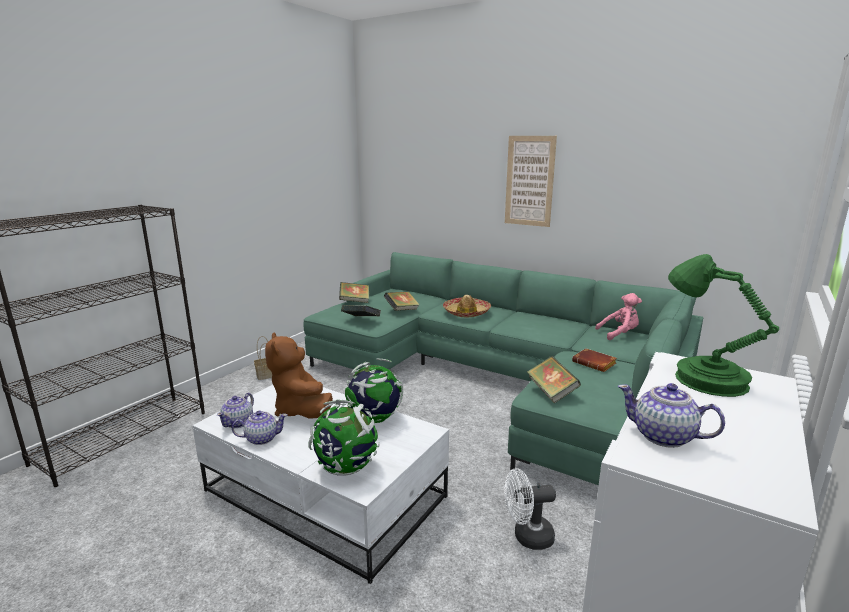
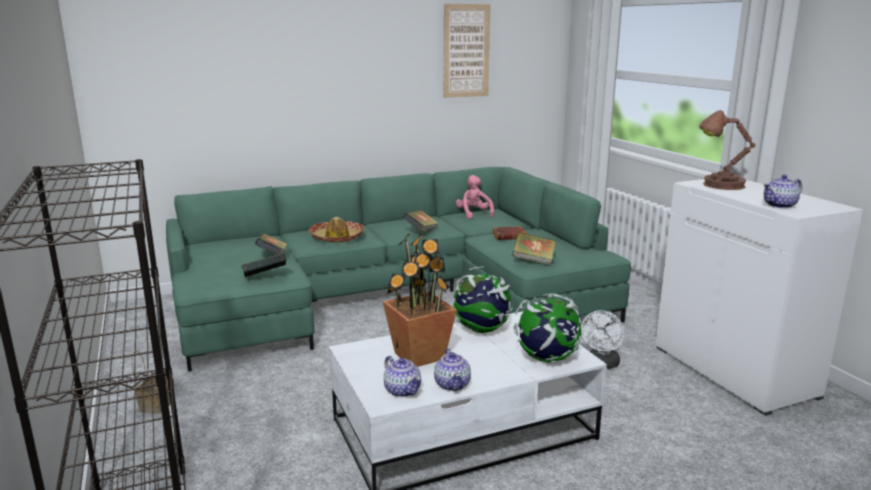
camera: 55 degrees left, 0 degrees up
(261, 438) = (452, 384): teapot -> teapot turned 150 degrees clockwise
(301, 410) = (420, 355): brown plush toy -> potted plant
(354, 301) = (196, 267): book -> book (421, 232)
(529, 181) = (344, 83): picture -> picture (466, 51)
(619, 334) = (474, 215): pink plush toy -> pink plush toy turned 45 degrees counterclockwise
(704, 379) = (720, 185): green table lamp -> brown table lamp

